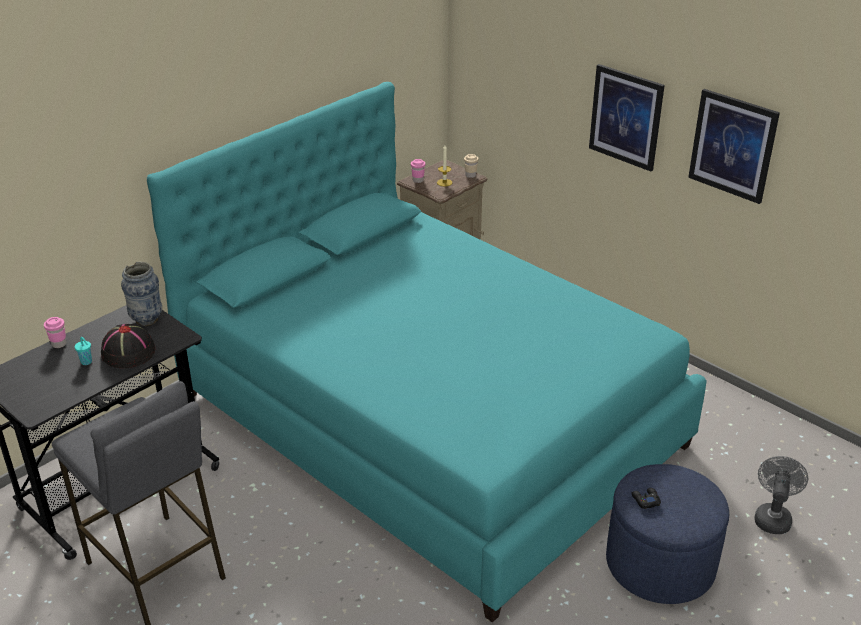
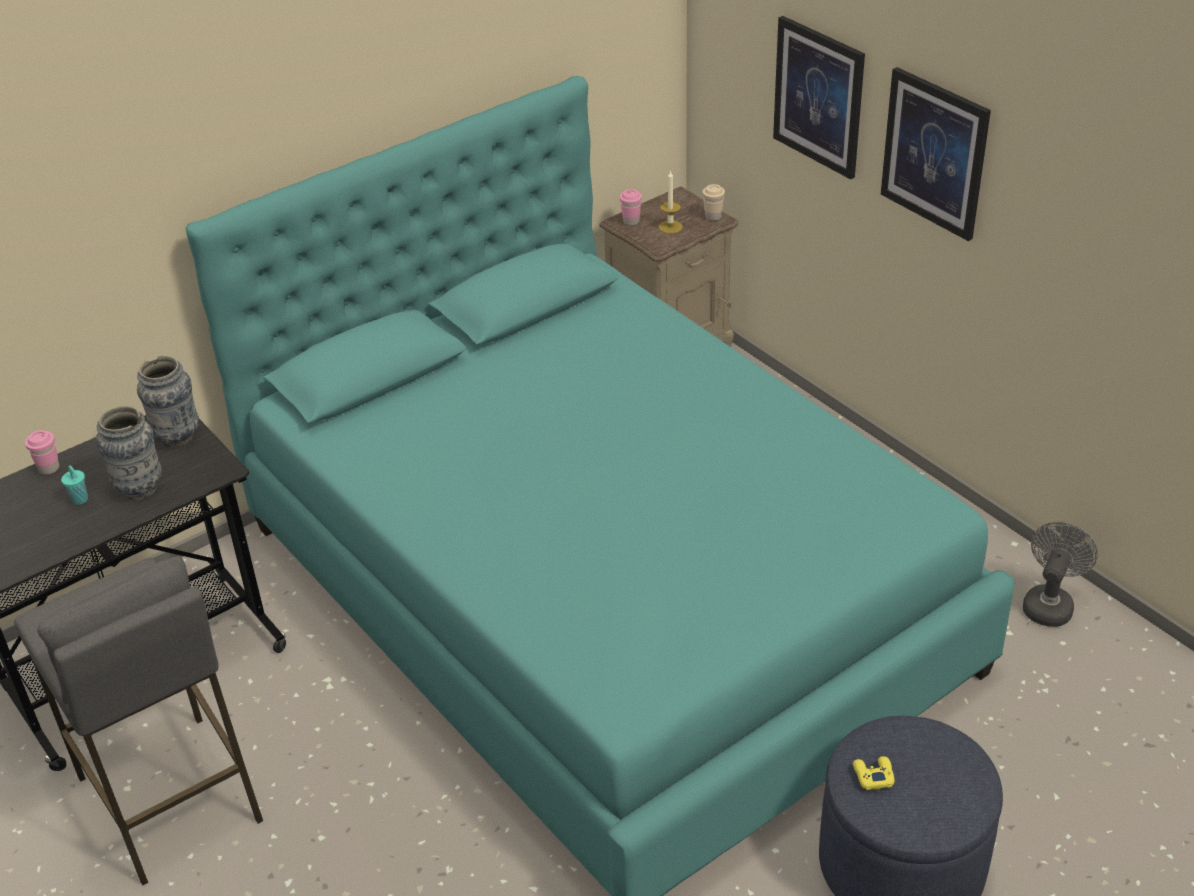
camera: 10 degrees right, 5 degrees up
(128, 352) = (140, 489): black hat -> vase
(645, 500) = (873, 775): black game controller -> yellow game controller
(733, 145) = (1089, 216): picture -> picture (819, 96)
(772, 517) = (1095, 804): grey fan -> grey fan (1049, 603)

